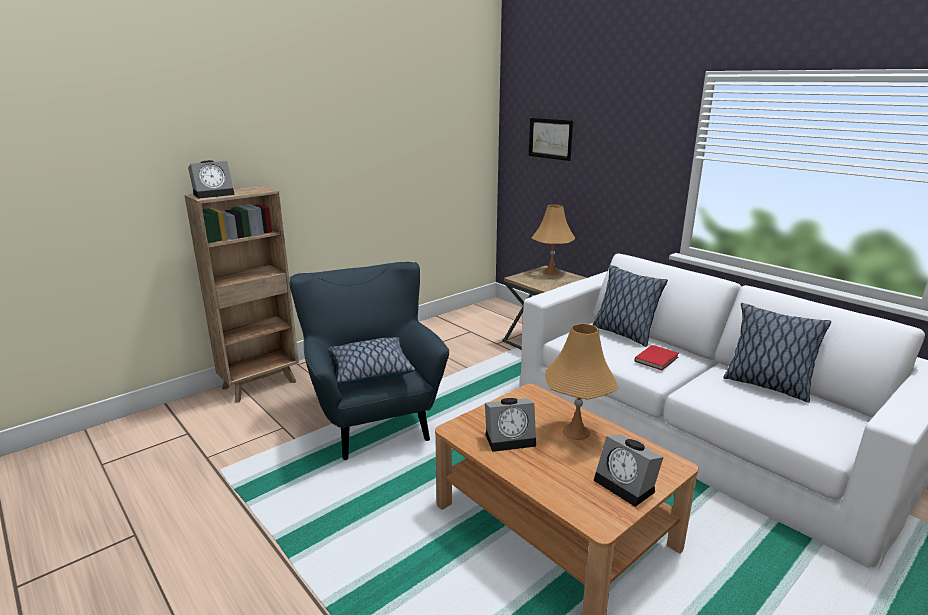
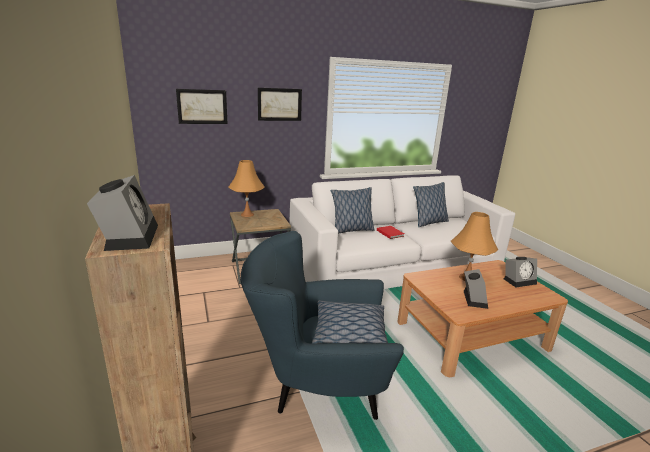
camera: 70 degrees left, 0 degrees up
(628, 141) = (279, 104): none -> picture

